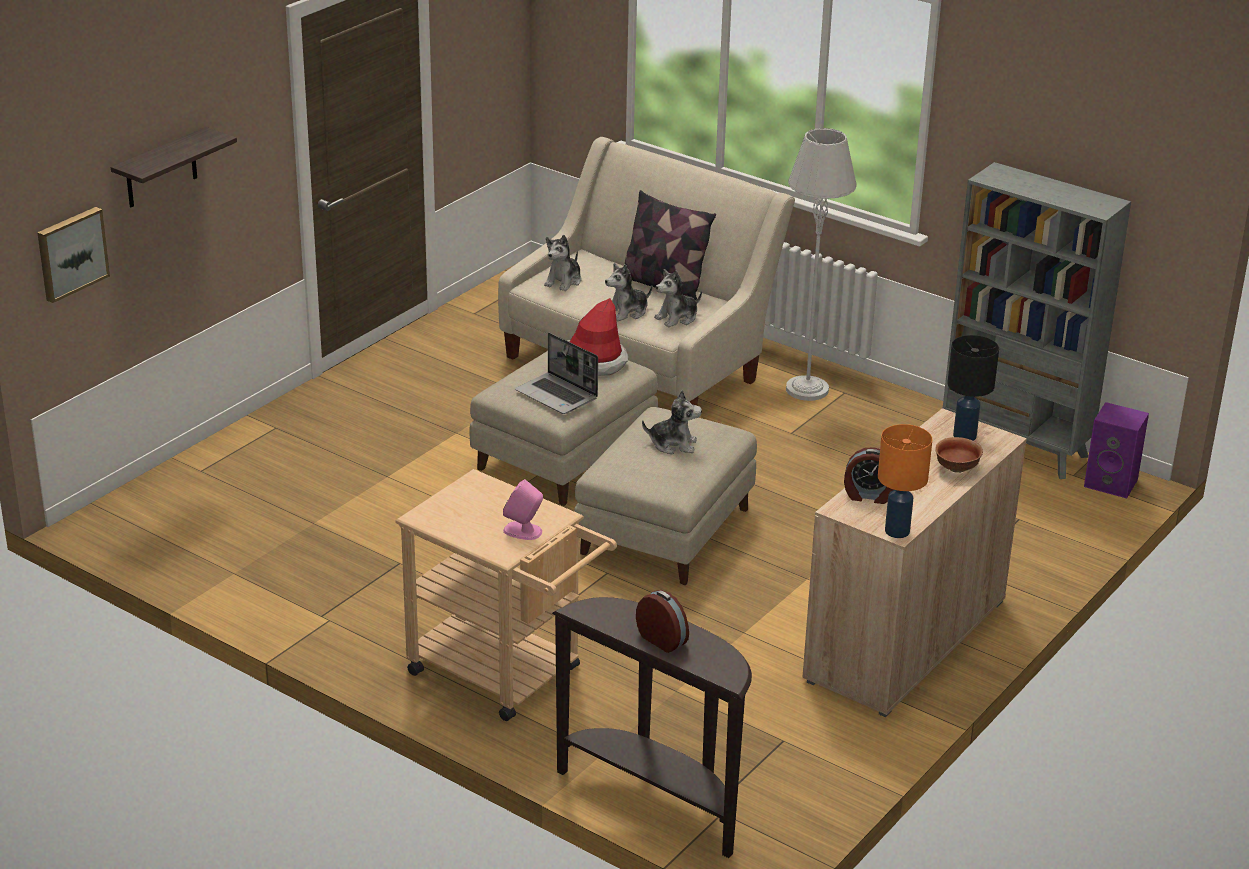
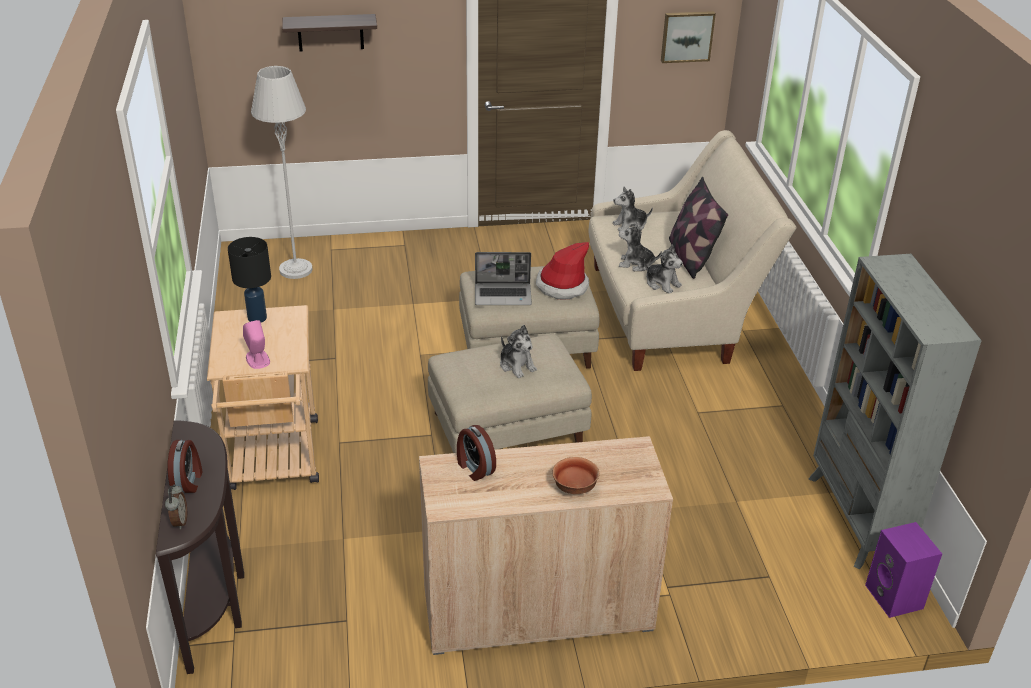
camera: 45 degrees right, 5 degrees up
(71, 253) = (244, 67): picture -> picture (687, 36)
(557, 395) = (503, 295): laptop -> laptop turned 90 degrees counterclockwise
(677, 318) = (662, 284): plush toy -> plush toy turned 150 degrees counterclockwise
(714, 667) = (179, 521): none -> alarm clock
(807, 389) = (758, 389): grey floor lamp -> grey floor lamp (296, 270)
(896, 531) = (443, 507): orange table lamp -> none
(965, 436) = (627, 467): black table lamp -> black table lamp (258, 318)

